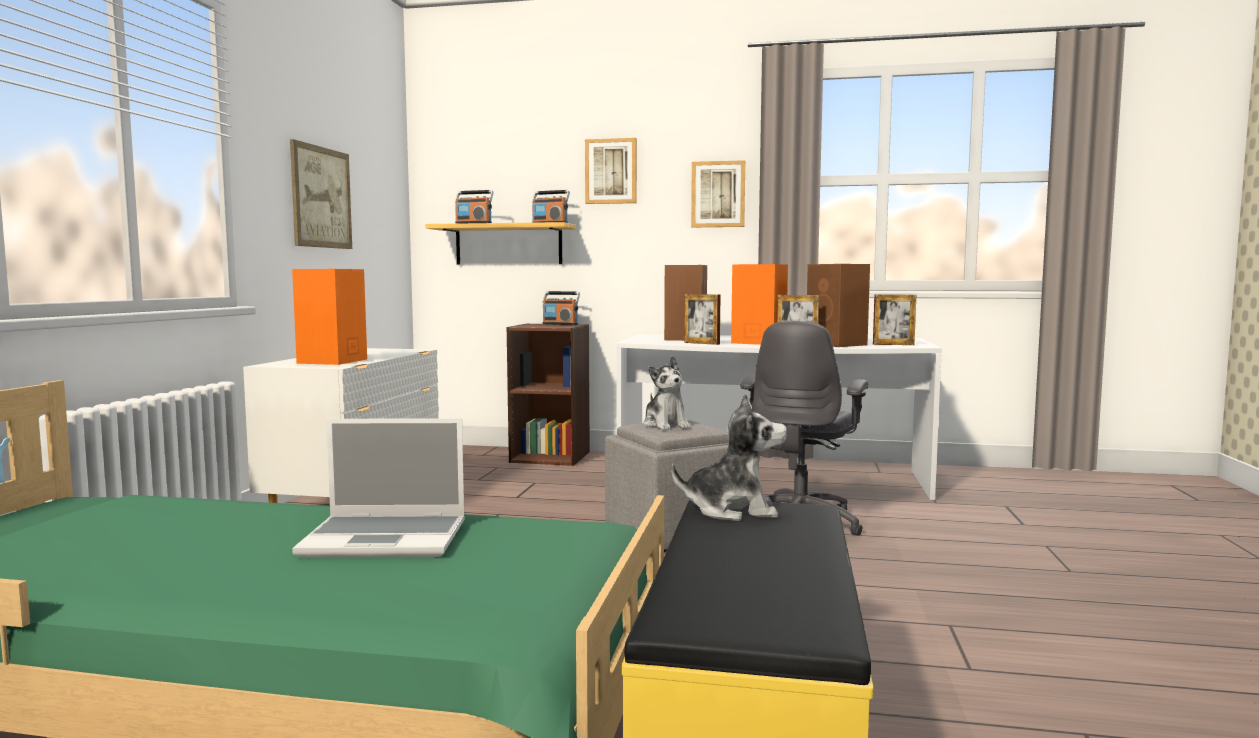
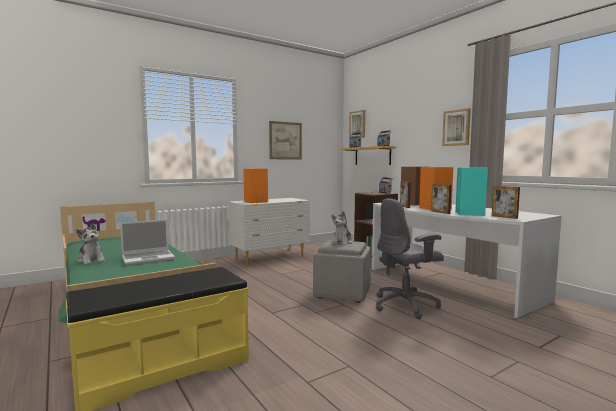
camera: 45 degrees right, 0 degrees up
(387, 539) = (148, 258): laptop -> laptop turned 75 degrees counterclockwise
(611, 171) = (410, 119): picture -> picture (357, 124)
(732, 510) = (211, 272): plush toy -> plush toy (91, 260)
(837, 344) = (469, 213): brown speaker -> turquoise speaker

